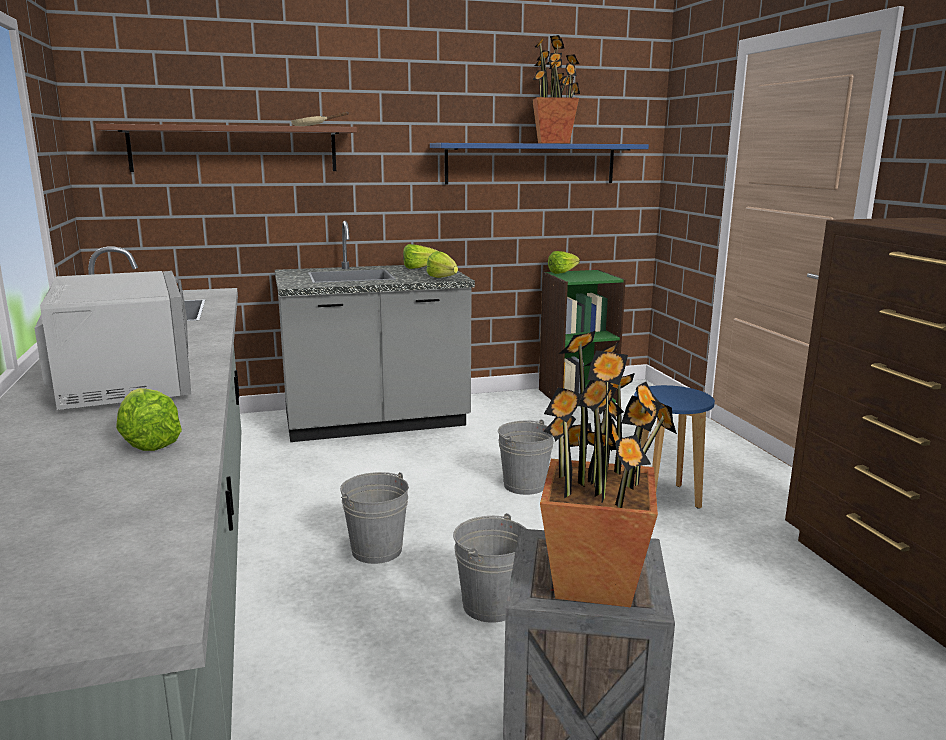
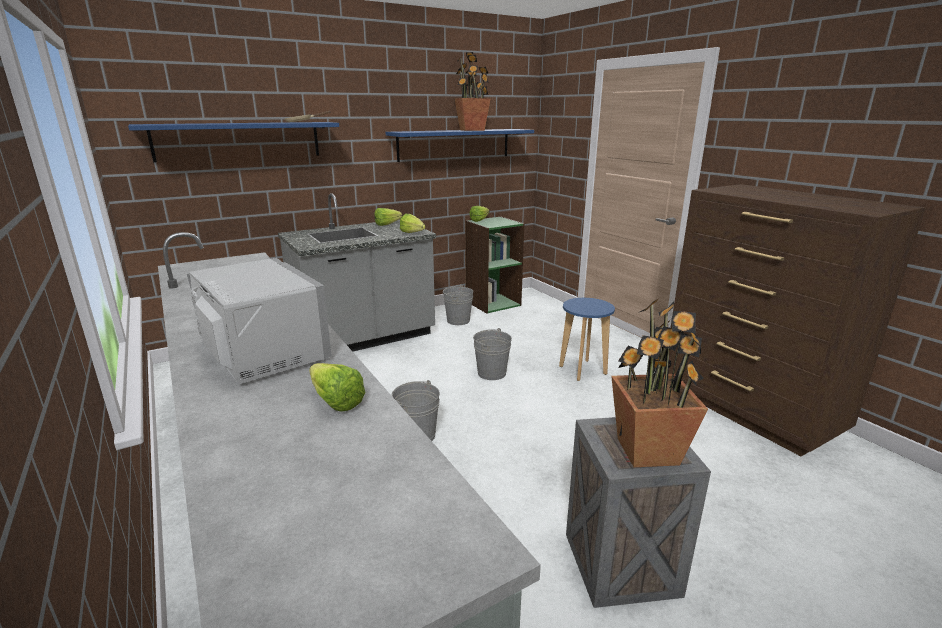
camera: 15 degrees left, 5 degrees up
(234, 149) = (239, 141): brown shelf -> blue shelf
(491, 605) = (513, 462): grey bucket -> grey bucket (458, 320)

